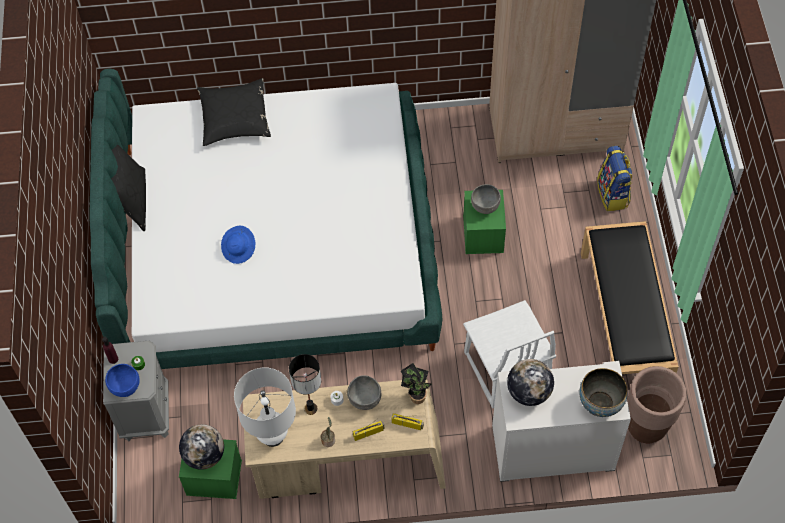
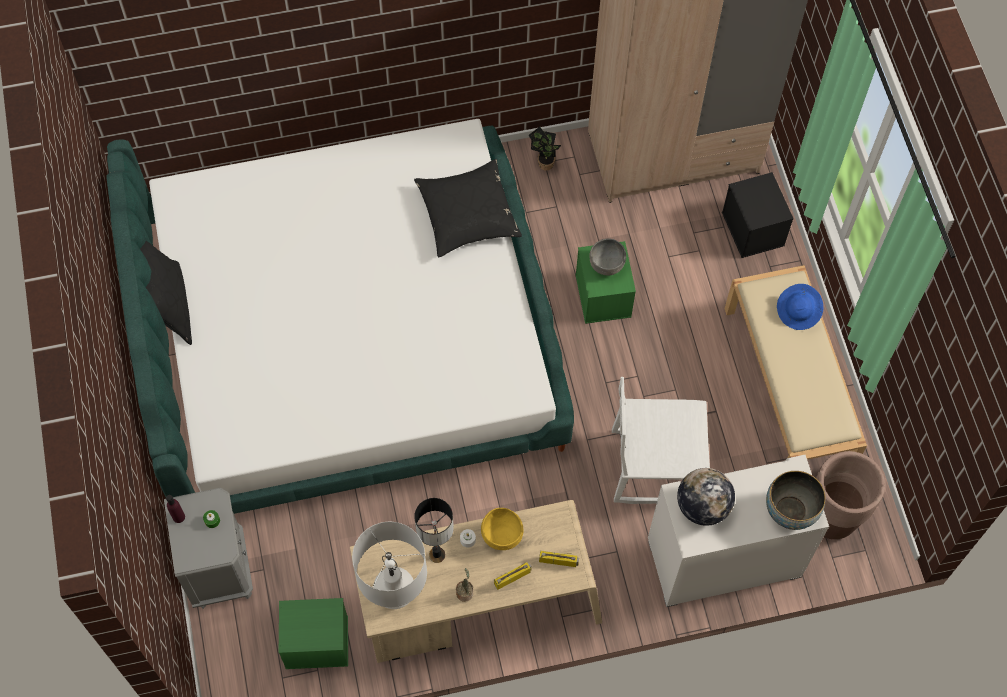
camera: 10 degrees left, 5 degrees up
(125, 387) = (200, 552): blue bowl -> none
(204, 455) = (306, 622): globe -> none
(234, 118) = (282, 184): black pillow -> black pillow (467, 214)
(239, 249) = (315, 356): blue hat -> blue hat (798, 312)
(364, 399) = (501, 536): grey bowl -> yellow bowl
(416, 396) = (563, 524): potted plant -> potted plant (543, 163)
(506, 369) = (654, 465): white chair -> white chair turned 120 degrees clockwise
(613, 194) = (754, 229): backpack -> black storage box
(625, 320) = (788, 388): black bench -> beige bench

